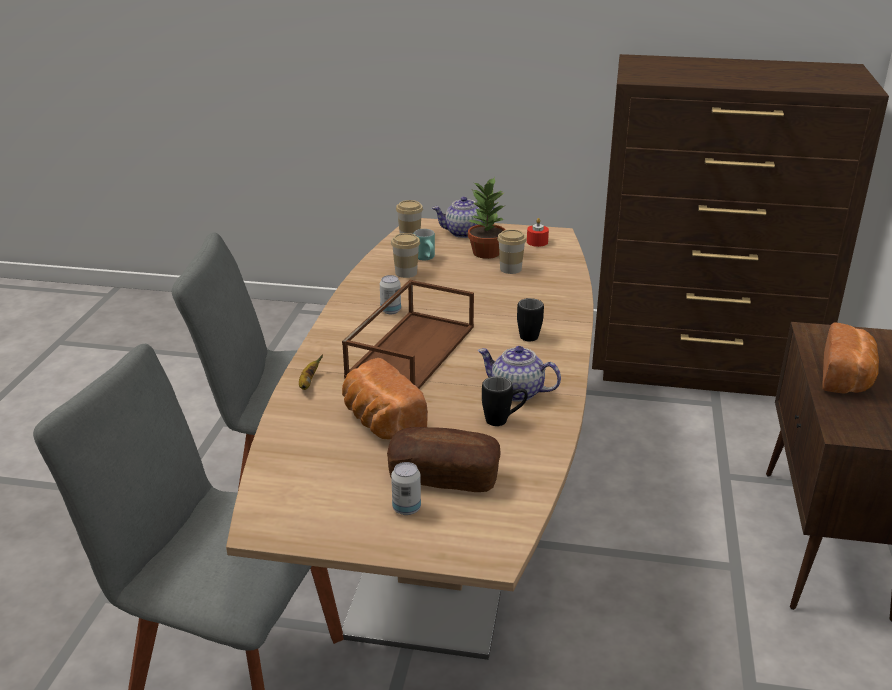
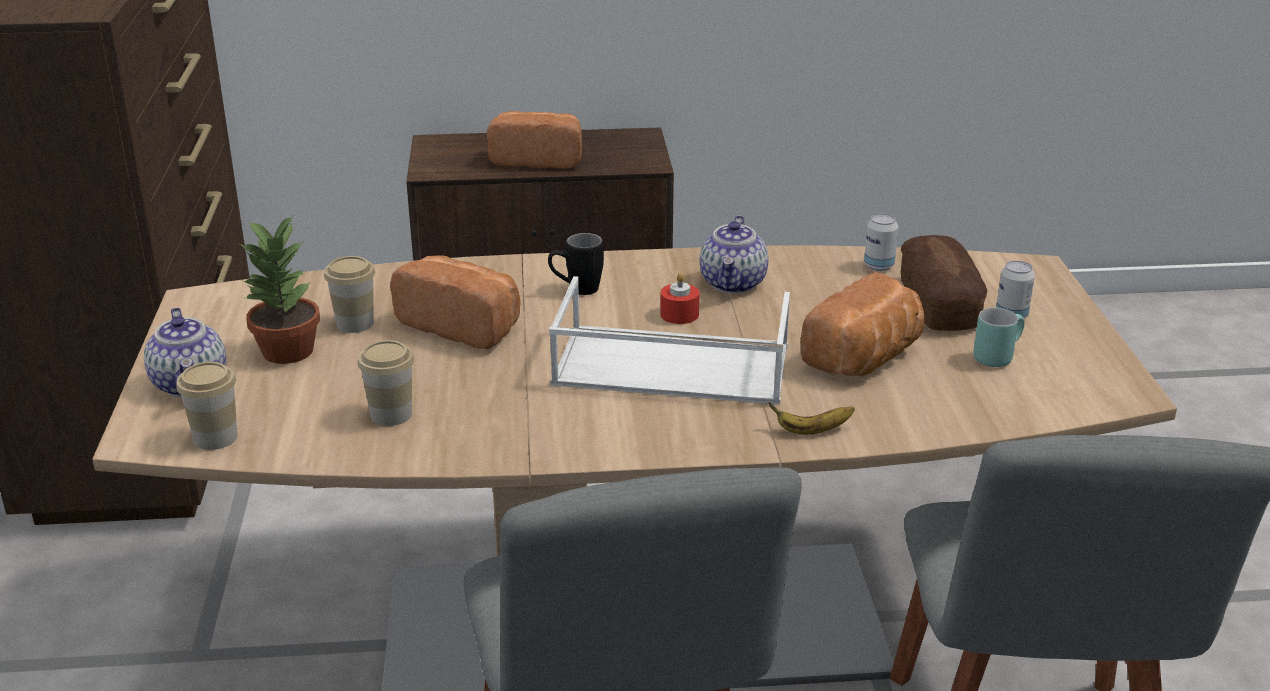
camera: 105 degrees left, 0 degrees up
(390, 311) = (548, 404): can -> can (879, 266)
(411, 350) = (669, 366): brown tray -> white tray
(427, 259) = (323, 403): turquoise mug -> turquoise mug (996, 355)
(495, 296) = (464, 325): none -> bread
(503, 420) = (802, 285): black mug -> none
(537, 242) = (235, 312): red candle -> red candle (679, 314)

